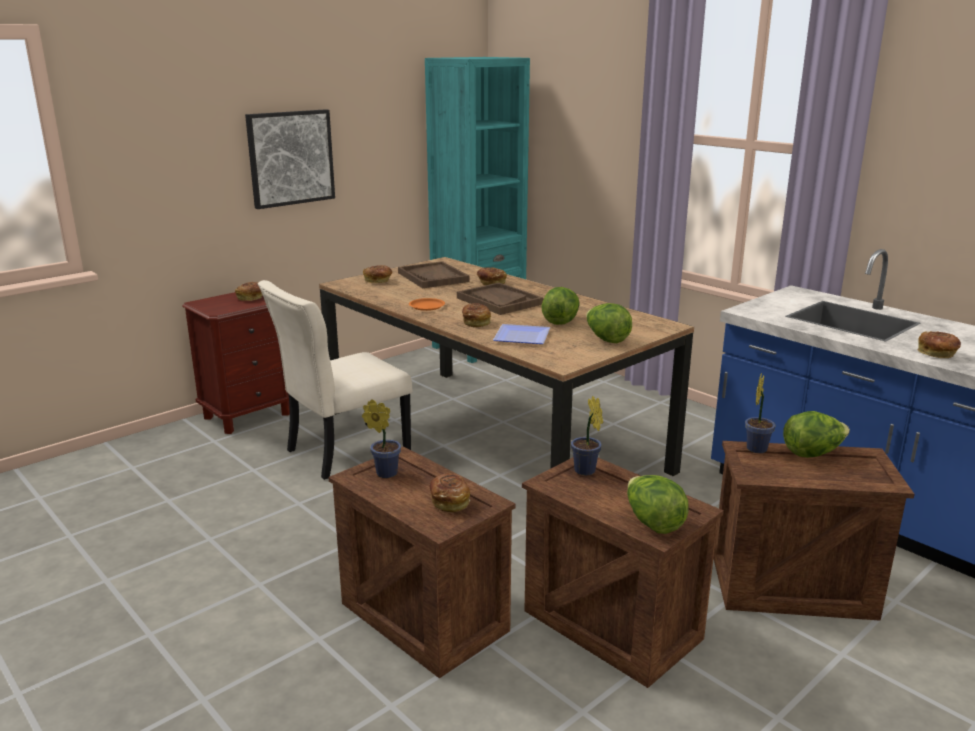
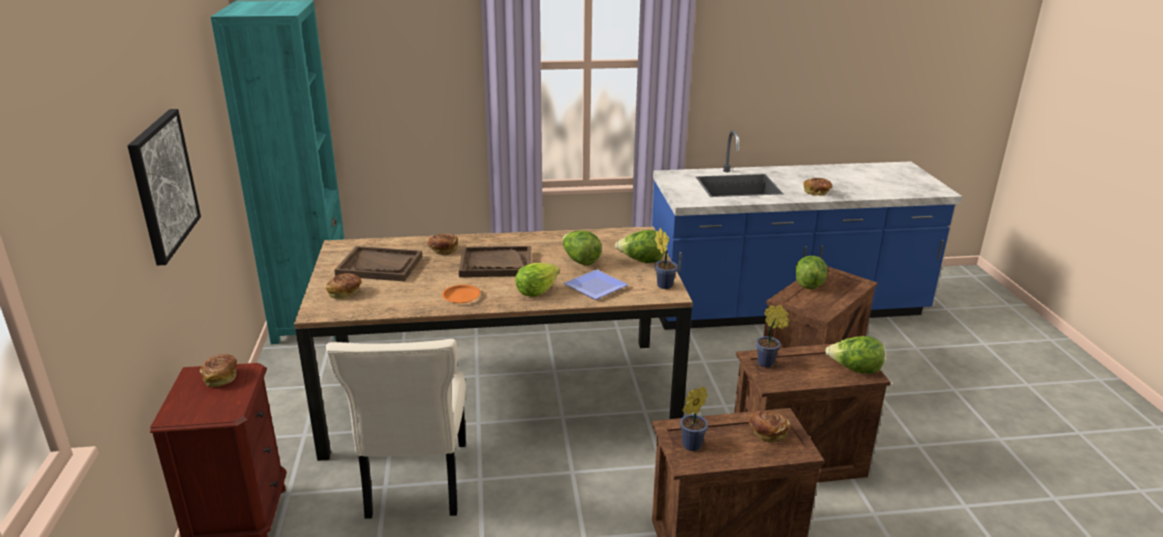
camera: 55 degrees left, 5 degrees up
(476, 323) = (536, 291): bread -> lettuce
(757, 448) = (787, 295): potted plant -> potted plant (663, 284)

